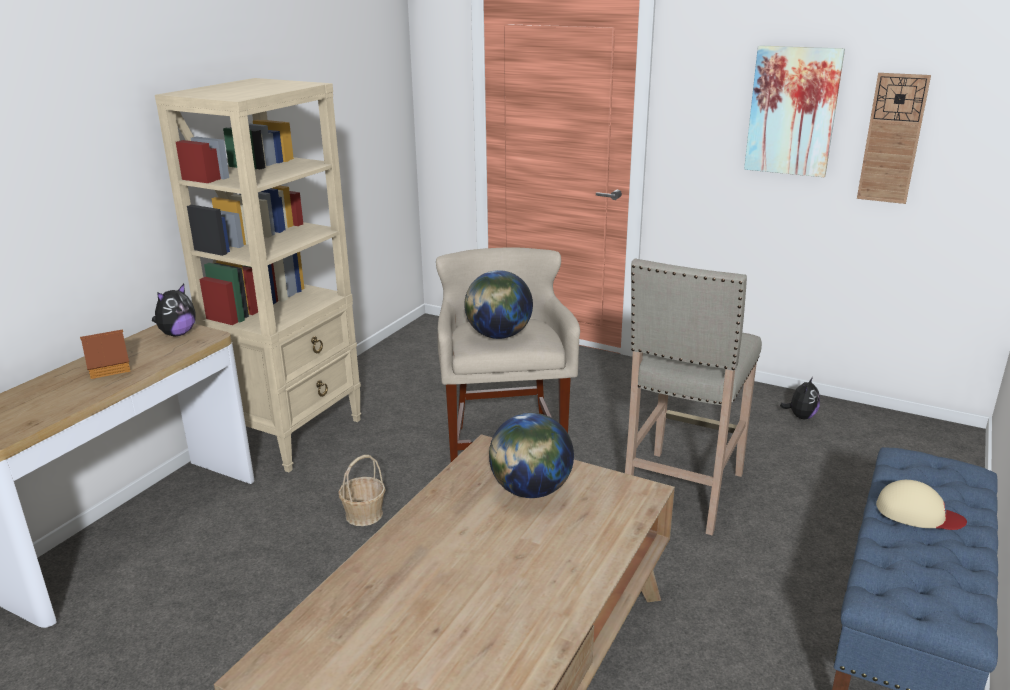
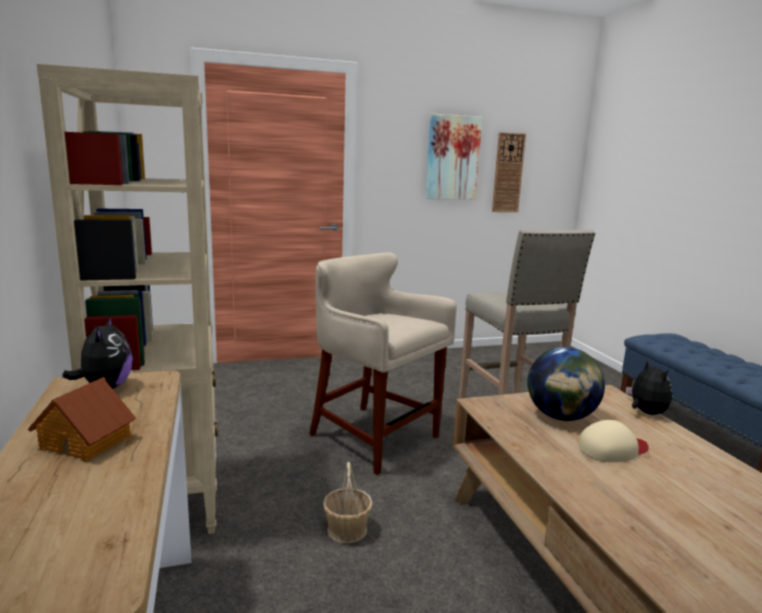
camera: 45 degrees left, 10 degrees down
(498, 335) = (393, 323): globe -> none
(800, 416) = (489, 359): plush toy -> plush toy (645, 412)
(918, 513) = (707, 357): beige cap -> beige cap (612, 449)

